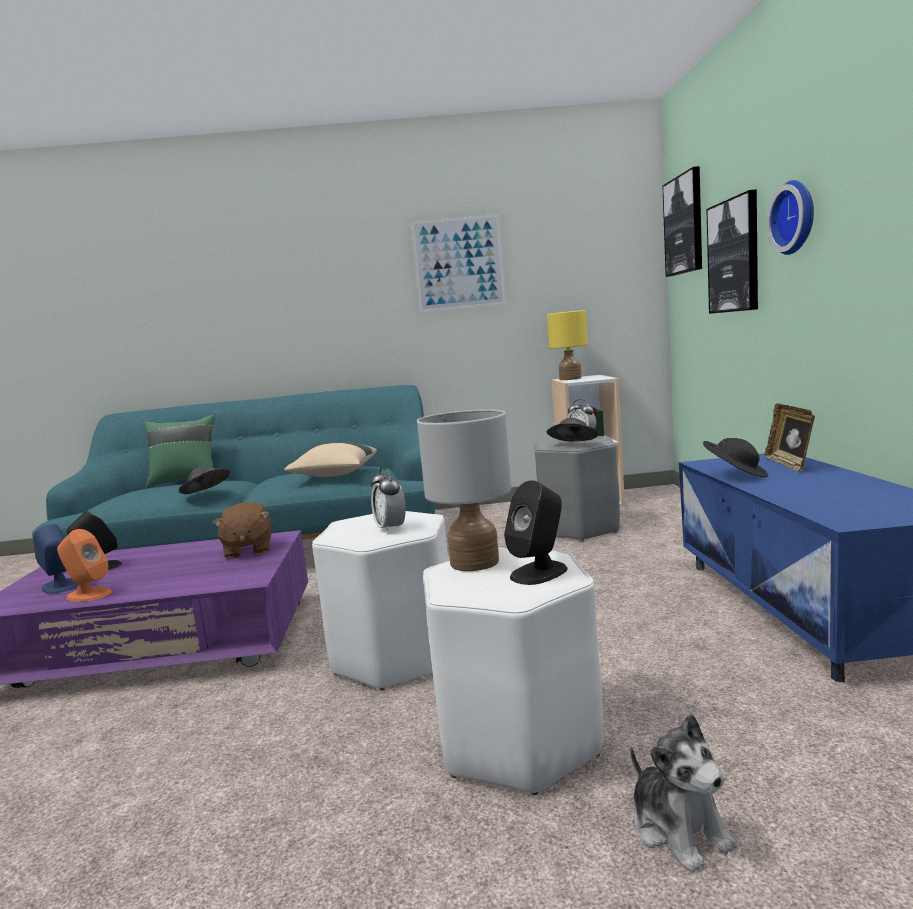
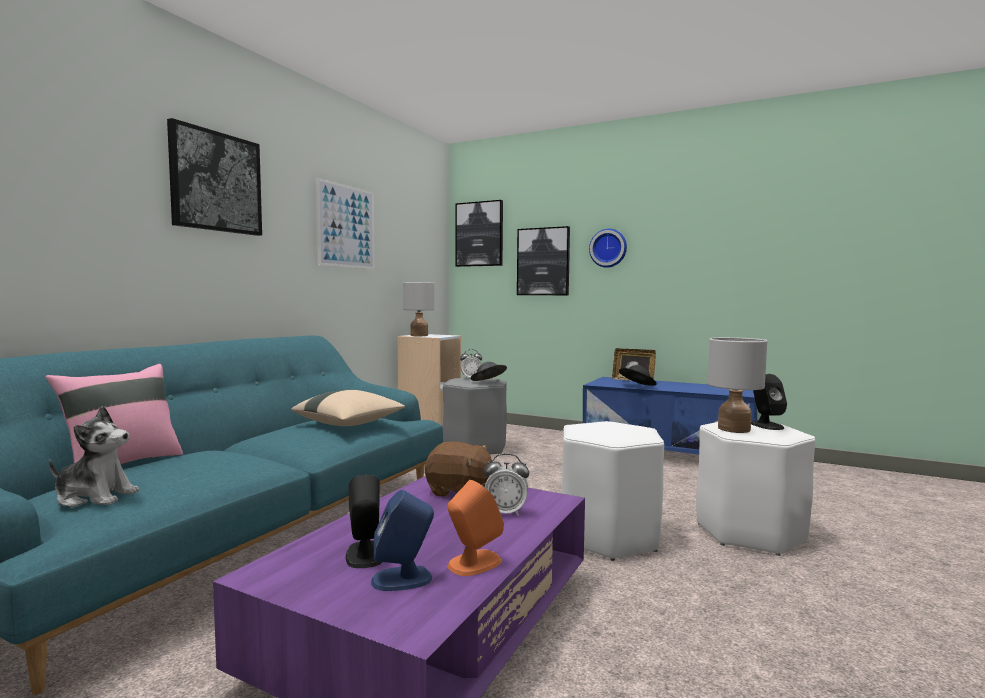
camera: 60 degrees left, 5 degrees down
(186, 481) = (122, 464): green pillow -> pink pillow
(206, 494) = (263, 461): grey hat -> none
(299, 258) = (216, 182): none -> picture
(390, 528) = (627, 430): alarm clock -> alarm clock (506, 512)
(569, 379) = (419, 335): yellow table lamp -> grey table lamp
(679, 830) = (842, 526): plush toy -> plush toy (95, 497)

